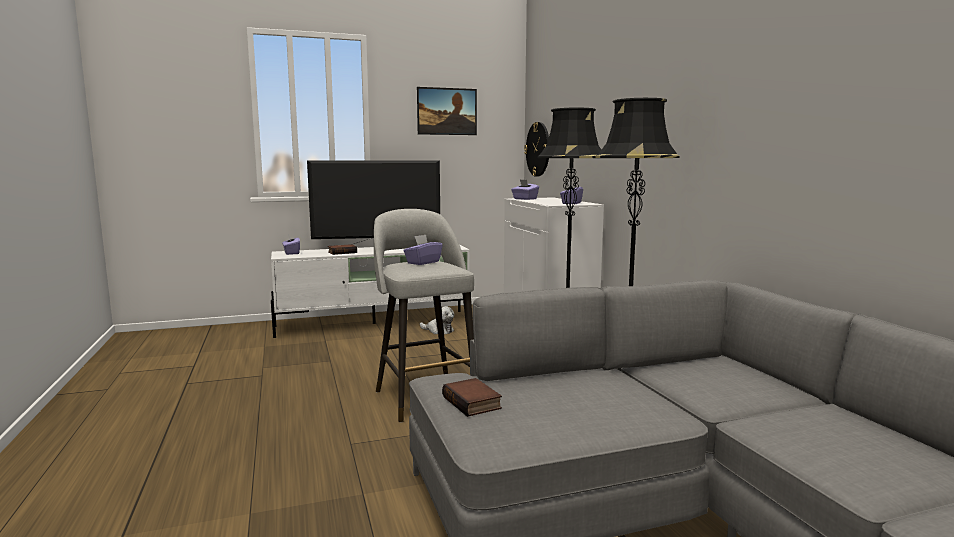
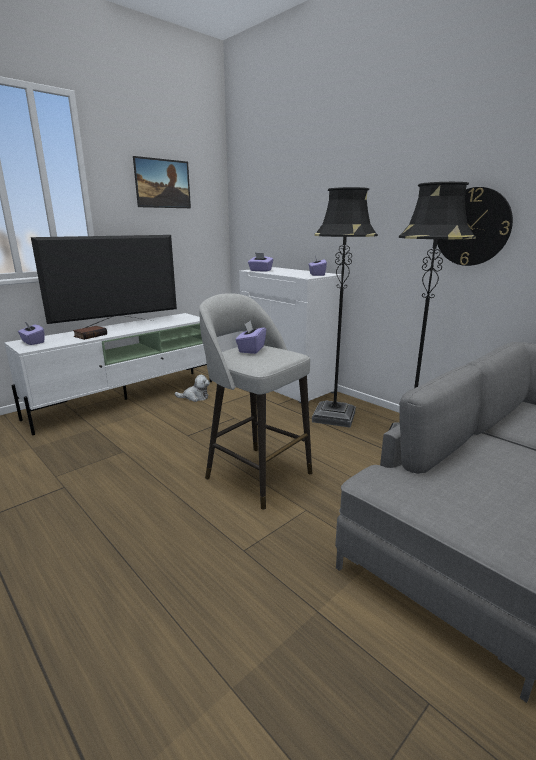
camera: 25 degrees left, 10 degrees up
(473, 402) = (453, 506): book -> none
(538, 149) = (250, 222): wall clock -> wall clock (472, 227)

